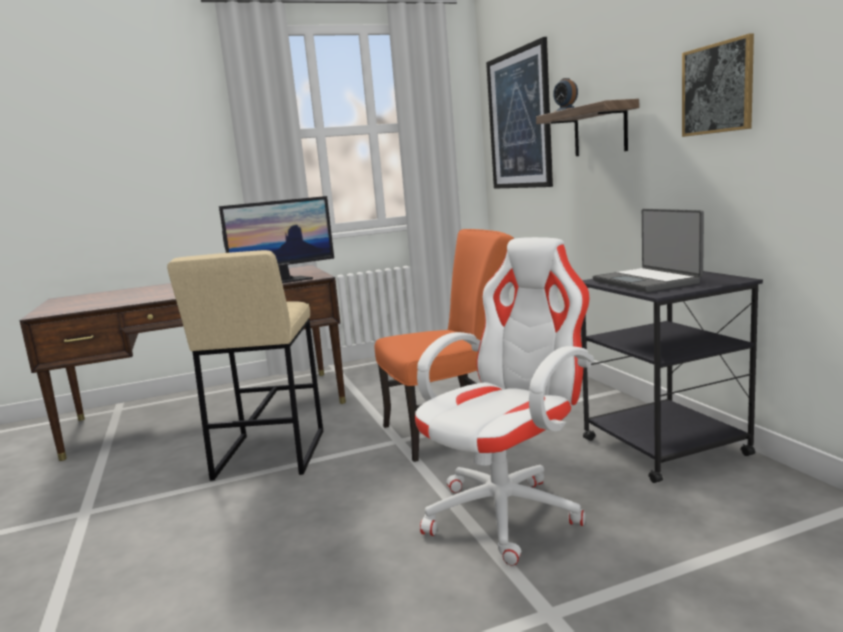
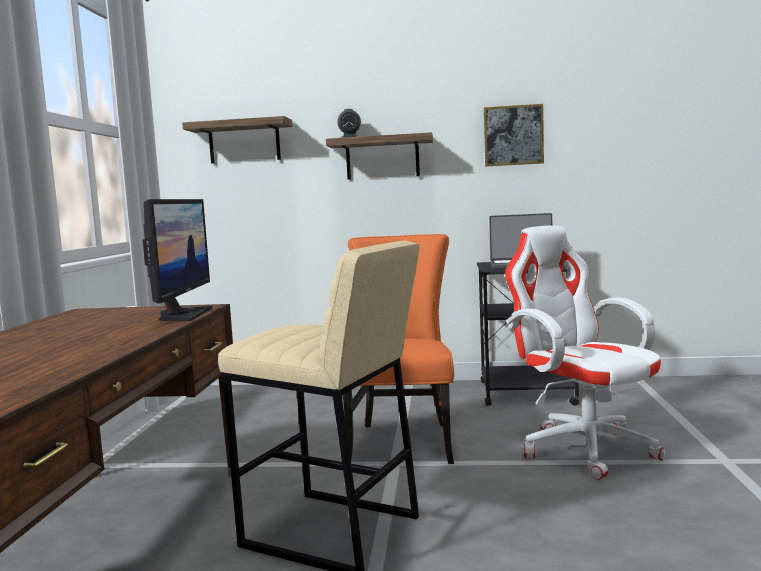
camera: 65 degrees left, 5 degrees down
(519, 120) = (244, 142): picture -> shelf

